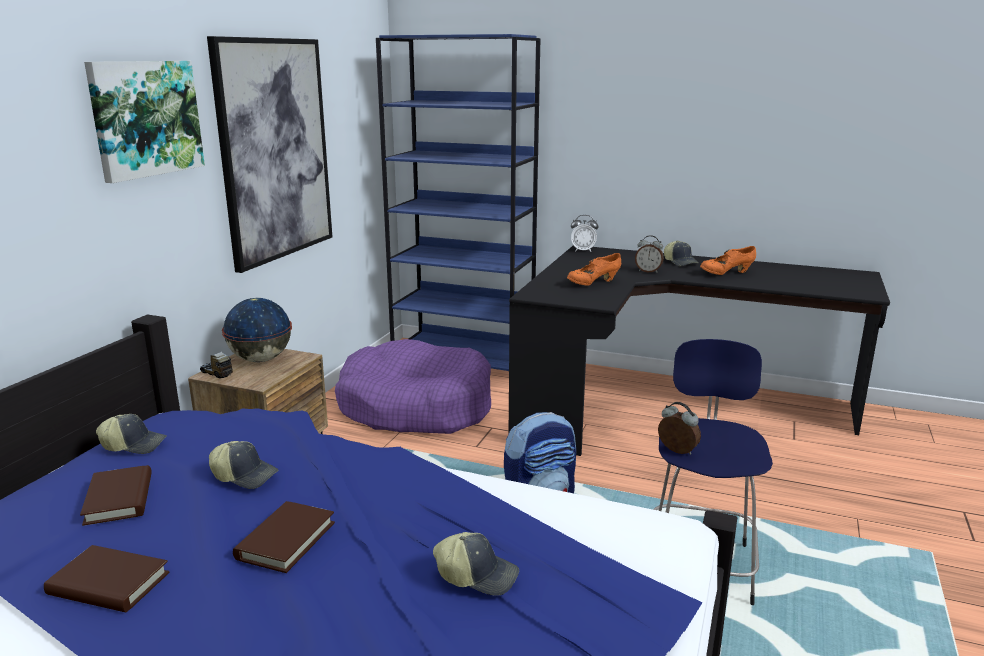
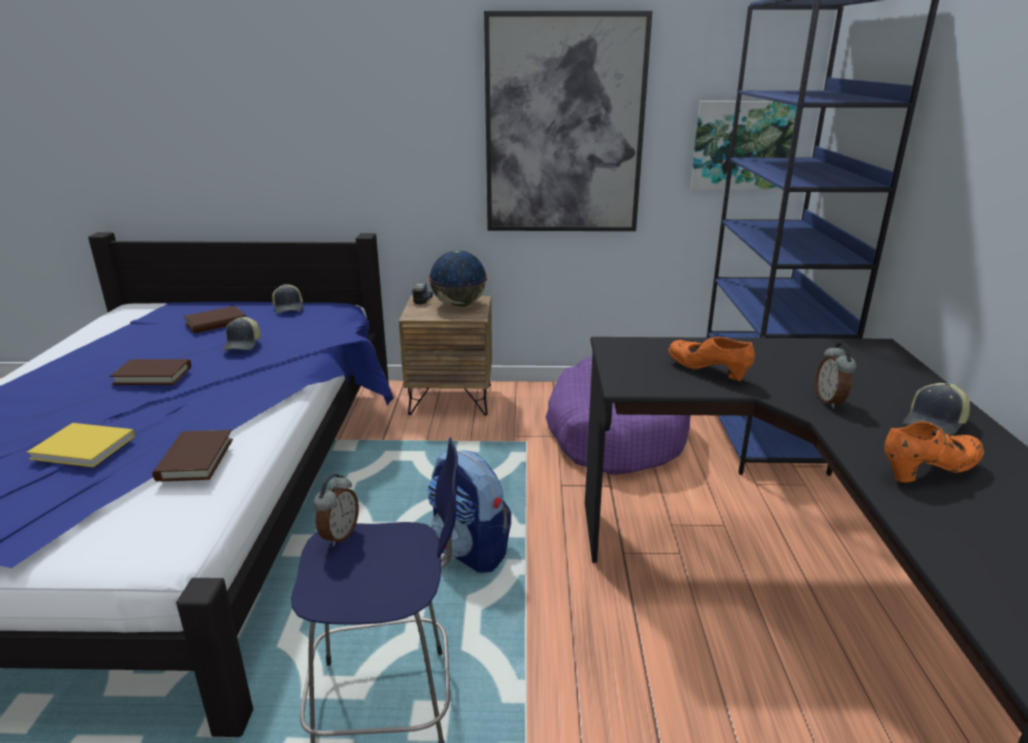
camera: 70 degrees right, 5 degrees up
(108, 584) = (122, 346): brown book -> brown book (195, 459)
(145, 118) = (403, 81): picture -> picture (743, 145)
(477, 575) = (86, 448): cap -> yellow book
(583, 250) = (869, 347): alarm clock -> none
(726, 274) = (928, 471): orange shoe -> orange shoe turned 105 degrees clockwise

